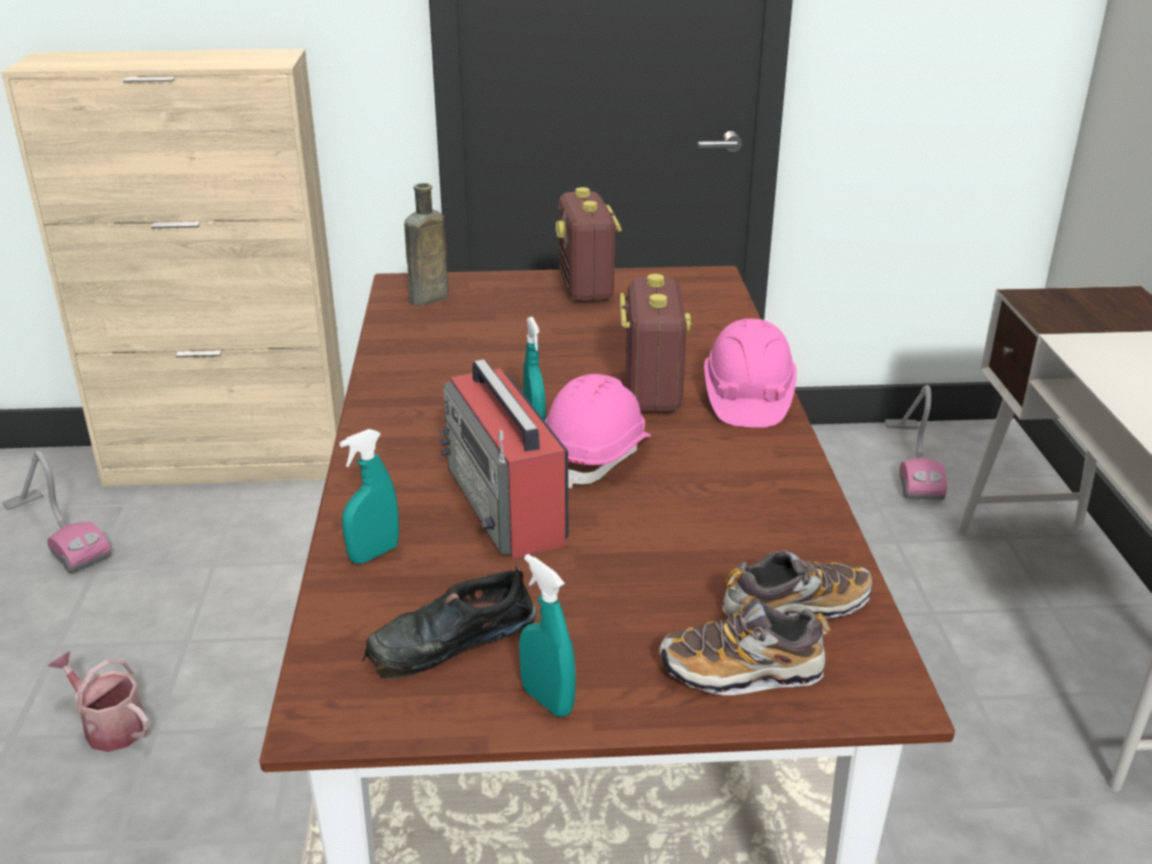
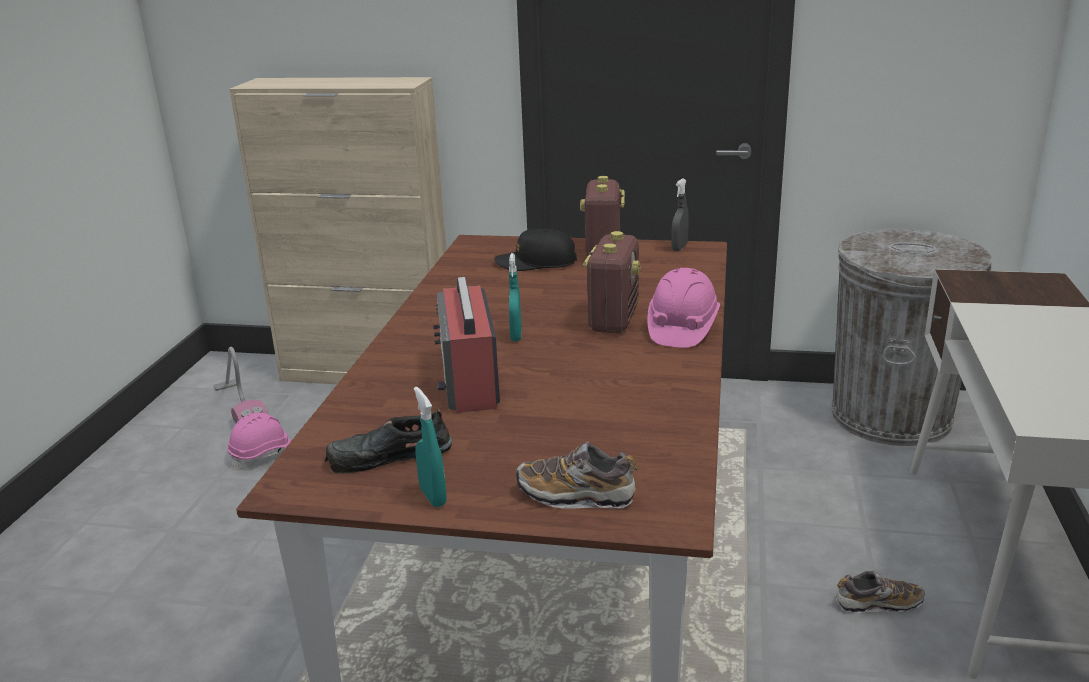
camera: 15 degrees right, 5 degrees down
(109, 726) = (234, 531): watering can -> none
(374, 554) = (366, 401): turquoise spray bottle -> none
(426, 299) = (485, 252): brown bottle -> none
(505, 311) = (536, 263): none -> black cap
(597, 455) = (550, 356): pink hard hat -> pink hard hat (263, 454)
(682, 278) = (679, 248): none -> grey spray bottle
(794, 609) = (637, 462): shoe -> shoe (878, 604)
(912, 460) = (891, 416): vacuum cleaner -> grey trash can

